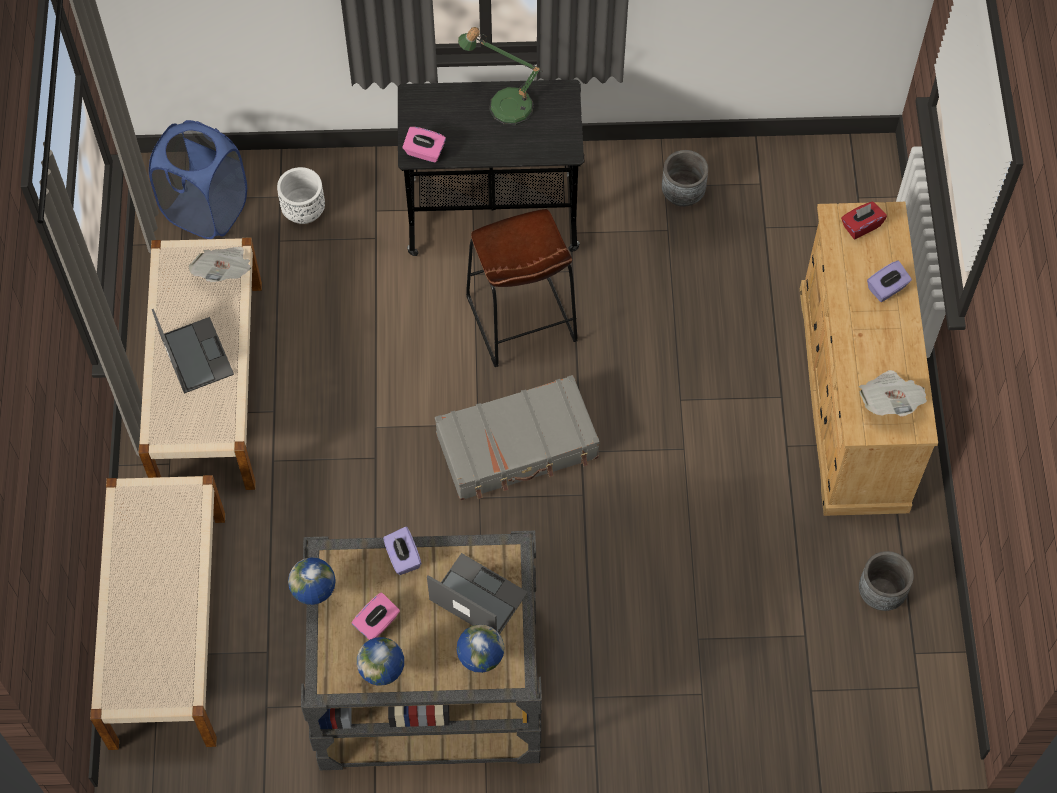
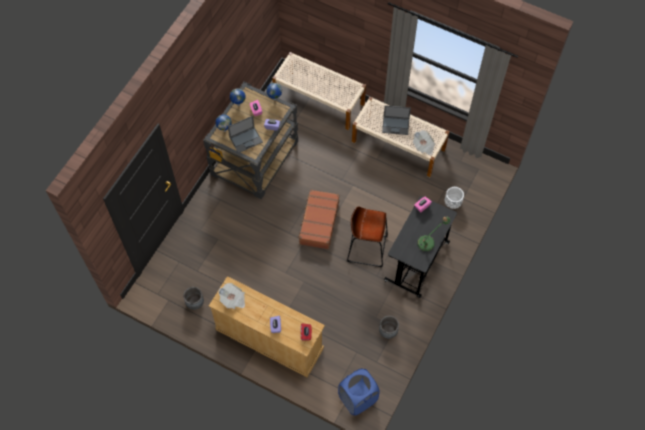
camera: 120 degrees right, 0 degrees up
(206, 209) = (470, 173): blue laundry basket -> blue laundry basket (357, 398)
(518, 447) = (318, 222): grey suitcase -> brown suitcase

